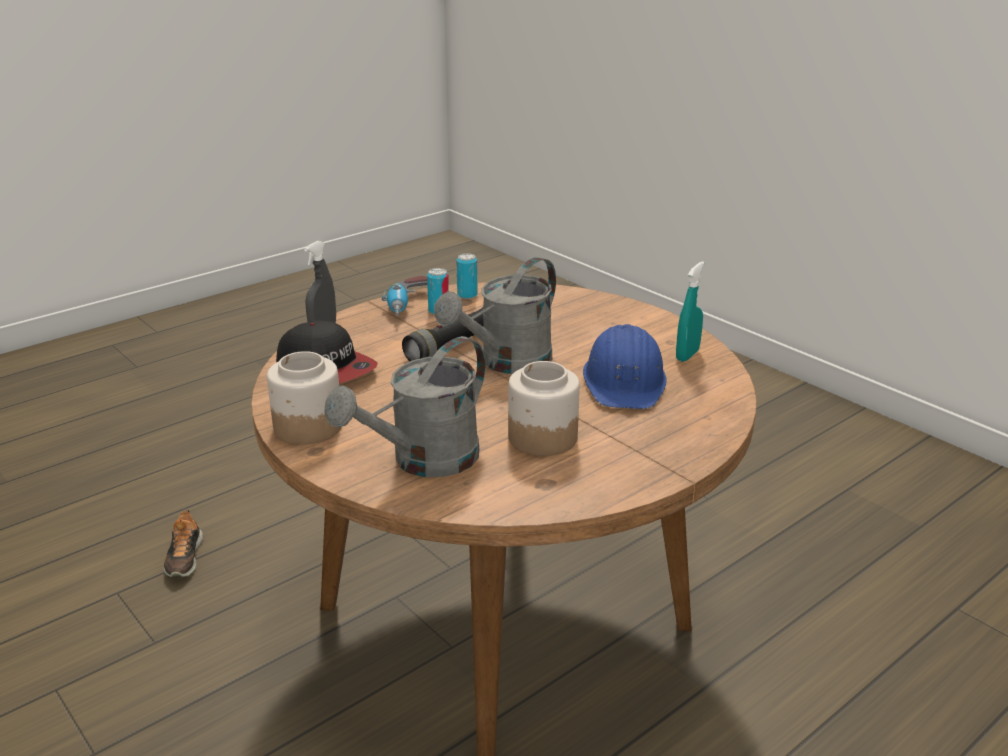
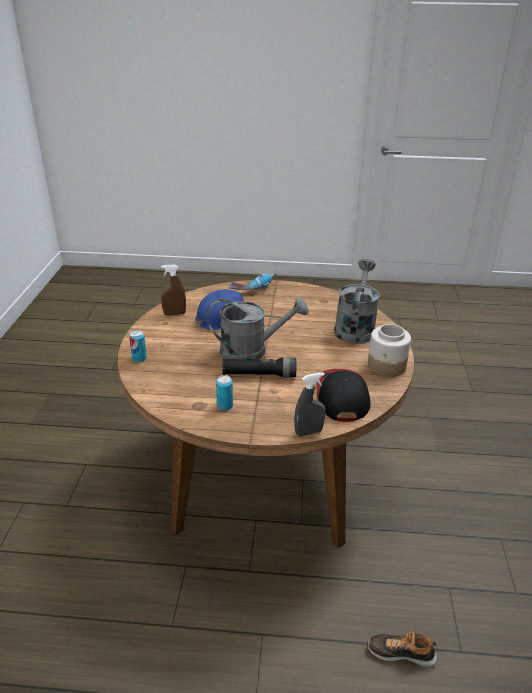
camera: 135 degrees left, 5 degrees up
(184, 557) = (401, 652): shoe -> shoe turned 120 degrees counterclockwise
(409, 306) = (234, 421): power drill -> power drill (254, 287)
(424, 461) = (355, 327): grey watering can -> grey watering can turned 75 degrees counterclockwise
(467, 295) = (187, 410): can -> can (139, 358)
(542, 437) = (297, 314): jar -> none
(687, 355) = (174, 314): turquoise spray bottle -> brown spray bottle

